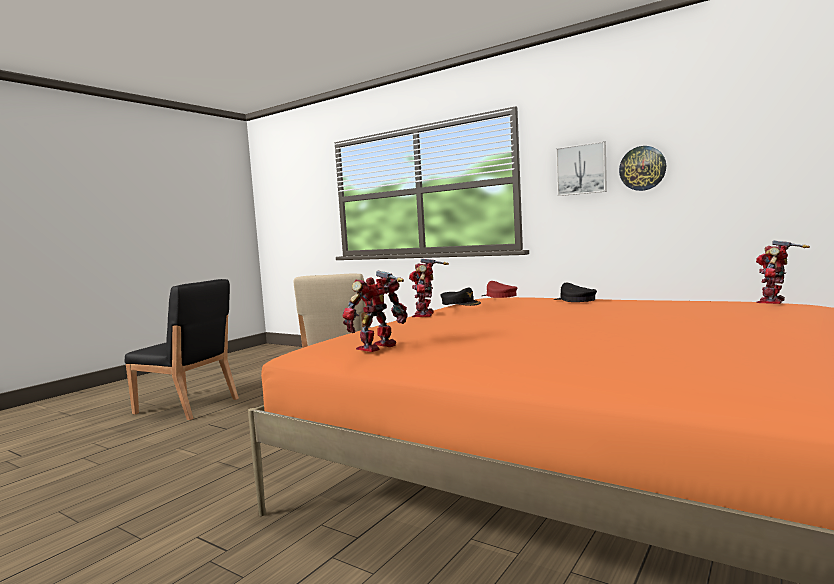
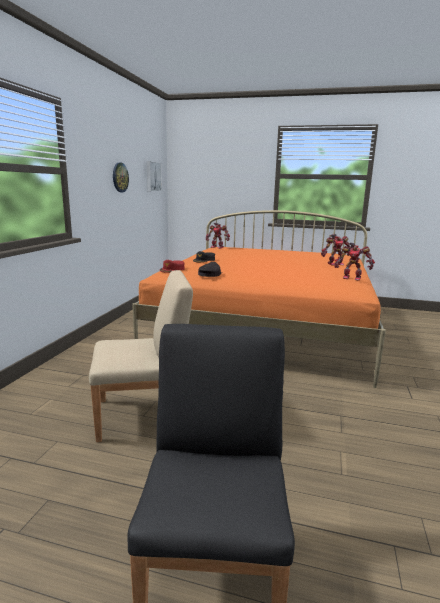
camera: 110 degrees left, 10 degrees up
(425, 314) = (260, 277): toy robot -> toy robot (335, 264)
(581, 169) = (98, 171): picture -> picture (153, 176)

